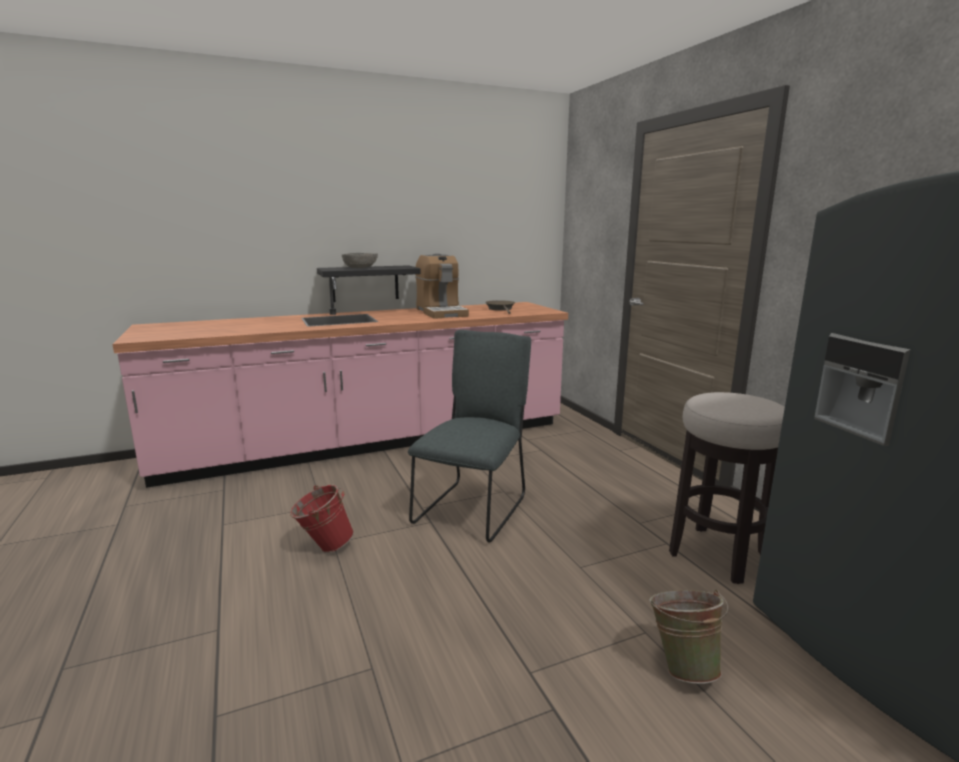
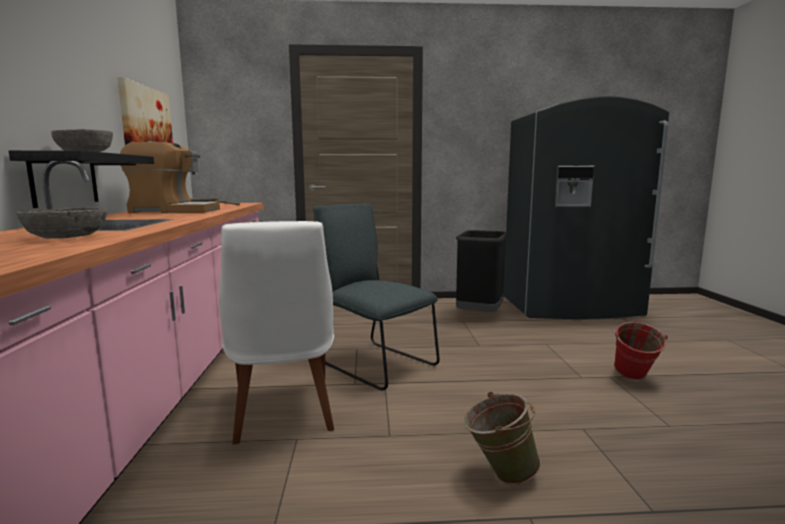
camera: 70 degrees left, 5 degrees down
(269, 326) = (68, 237): none -> grey bowl
(323, 547) = (395, 441): red bucket -> red bucket (633, 379)
(361, 490) = (283, 411): none -> white chair
(481, 228) = (145, 119): none -> picture
(682, 665) = (572, 342): green bucket -> green bucket (499, 474)
(717, 554) = (480, 315): stool -> black trash can

